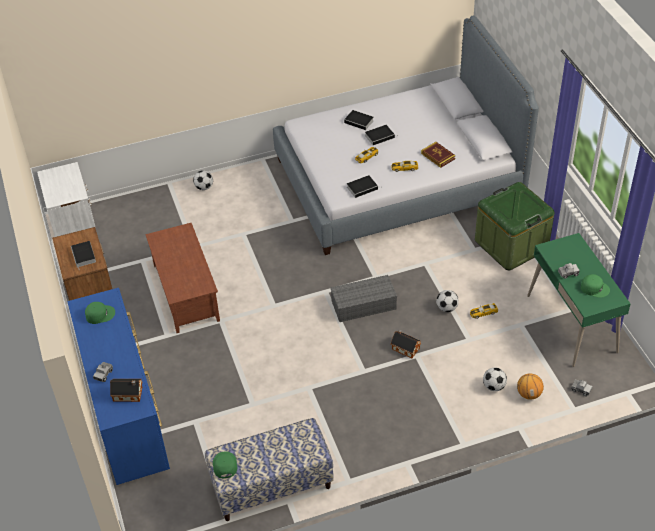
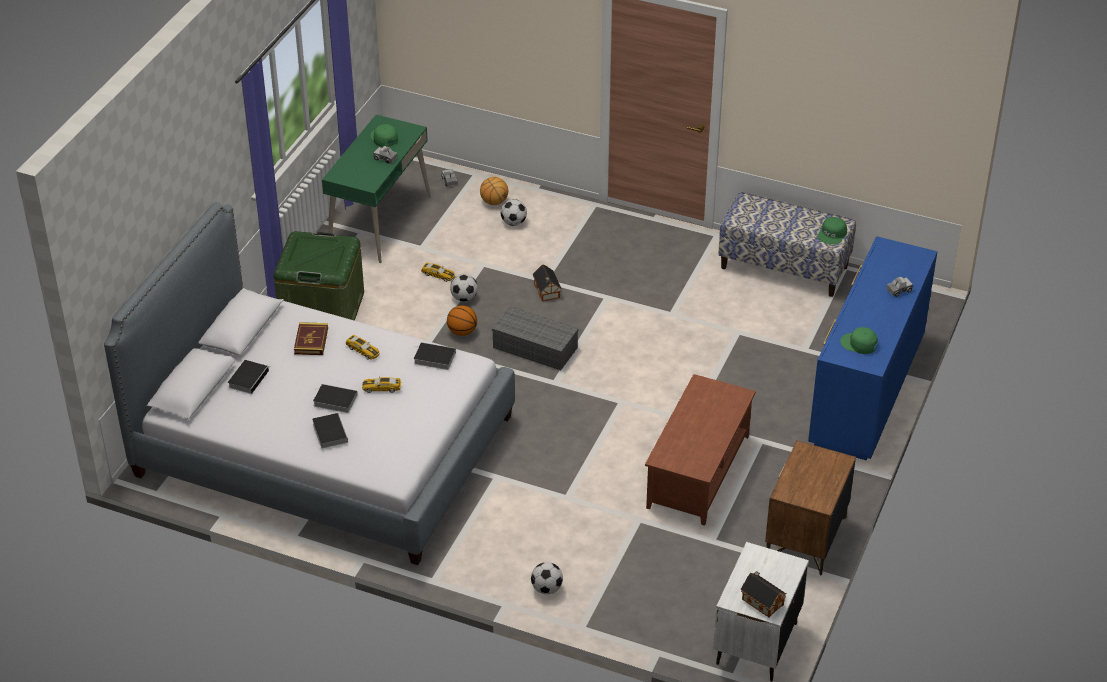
camera: 140 degrees left, 5 degrees down
(84, 256) = (811, 468): book -> book (248, 378)
(129, 394) = (888, 262): toy house -> toy house (761, 601)
(417, 286) = (462, 332): none -> basketball

